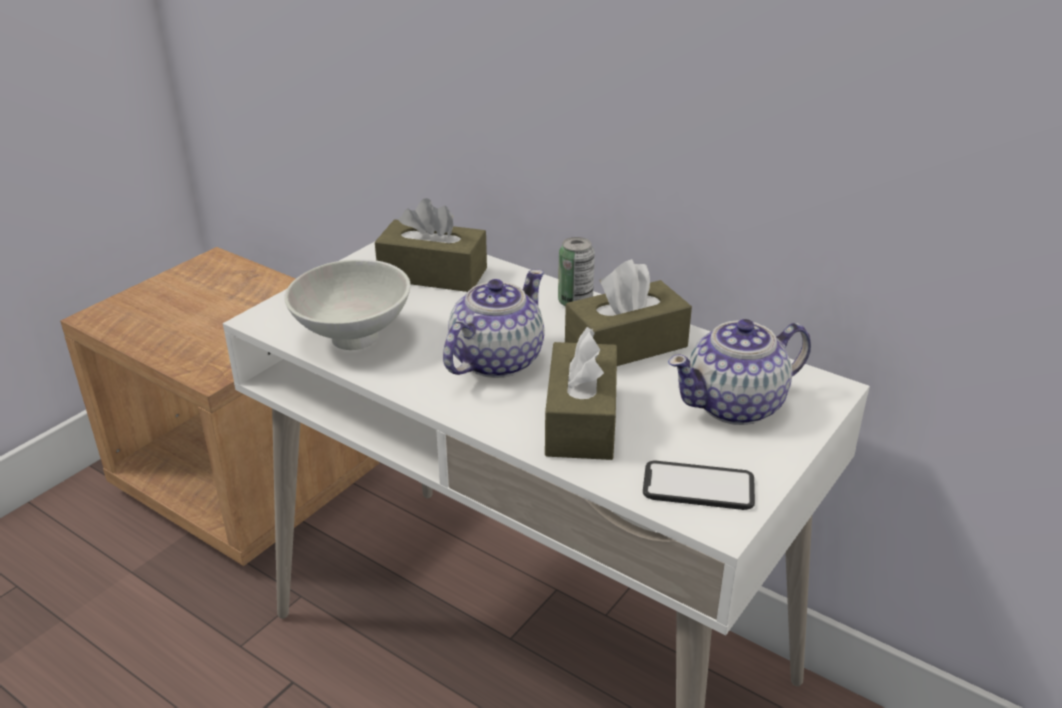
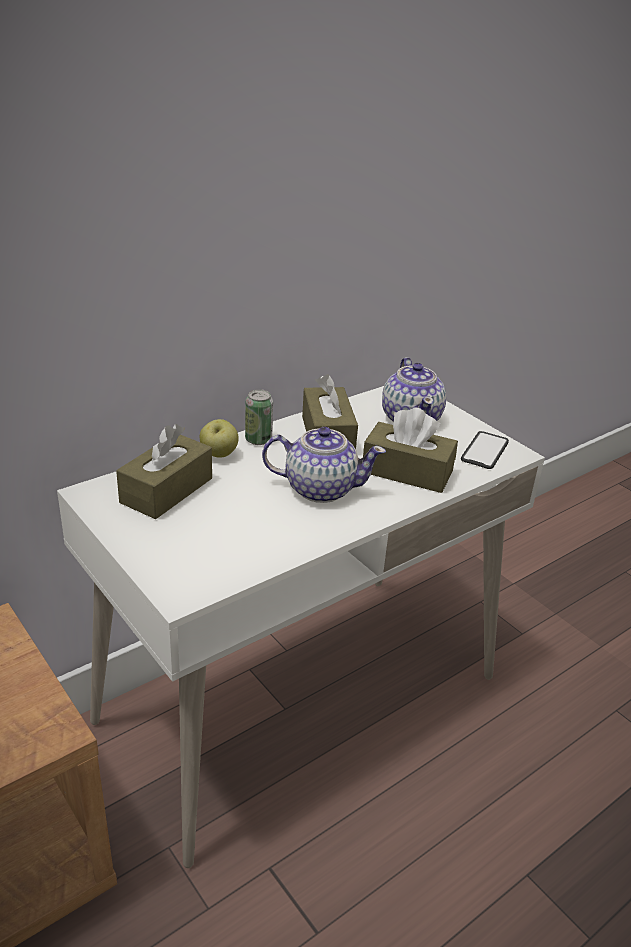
camera: 75 degrees left, 0 degrees up
(354, 340) = (251, 547): white bowl -> none
(495, 361) = (320, 488): teapot -> teapot turned 135 degrees clockwise
(523, 286) = (219, 455): none -> apple

